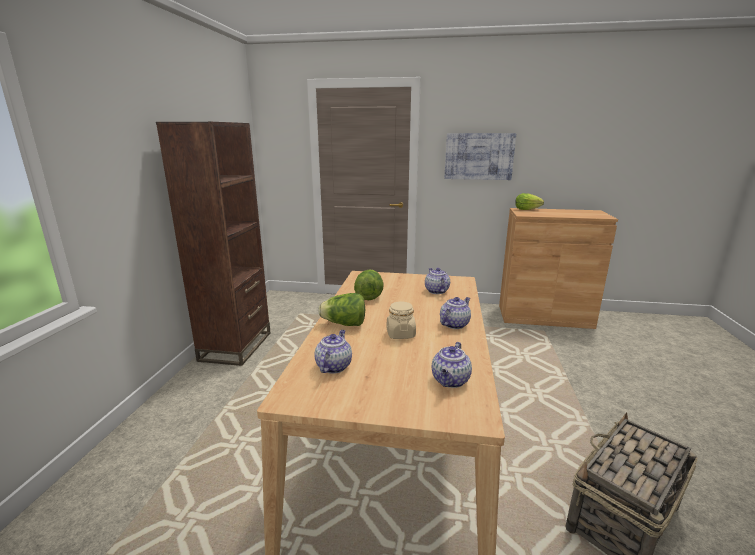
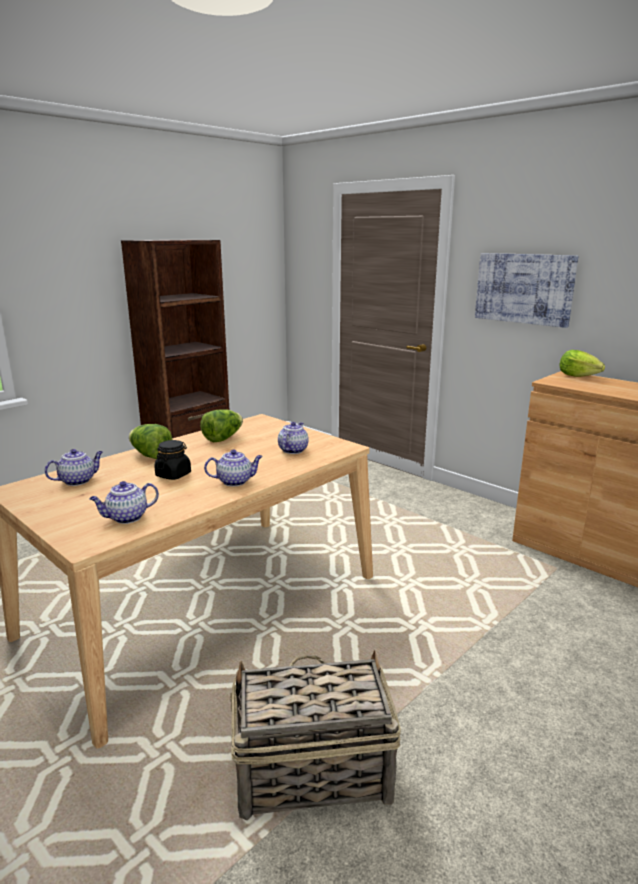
camera: 35 degrees right, 0 degrees up
(400, 334) = (173, 475): beige jar -> black jar

